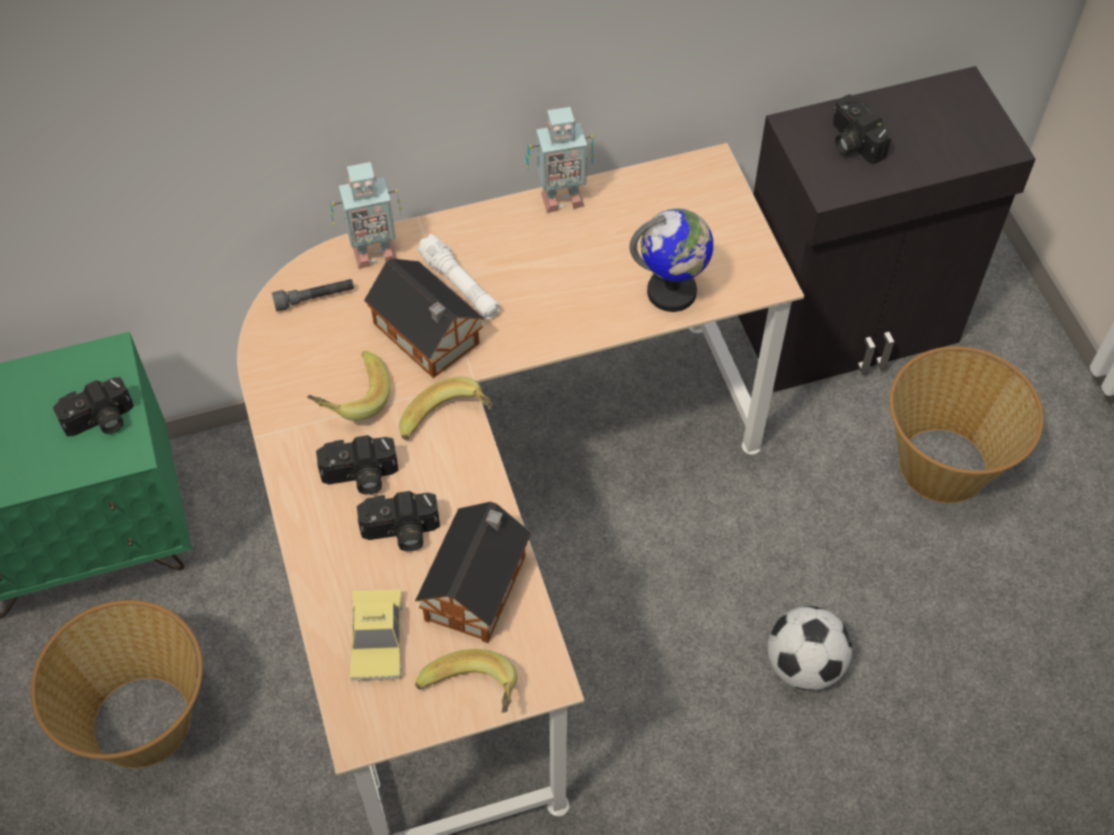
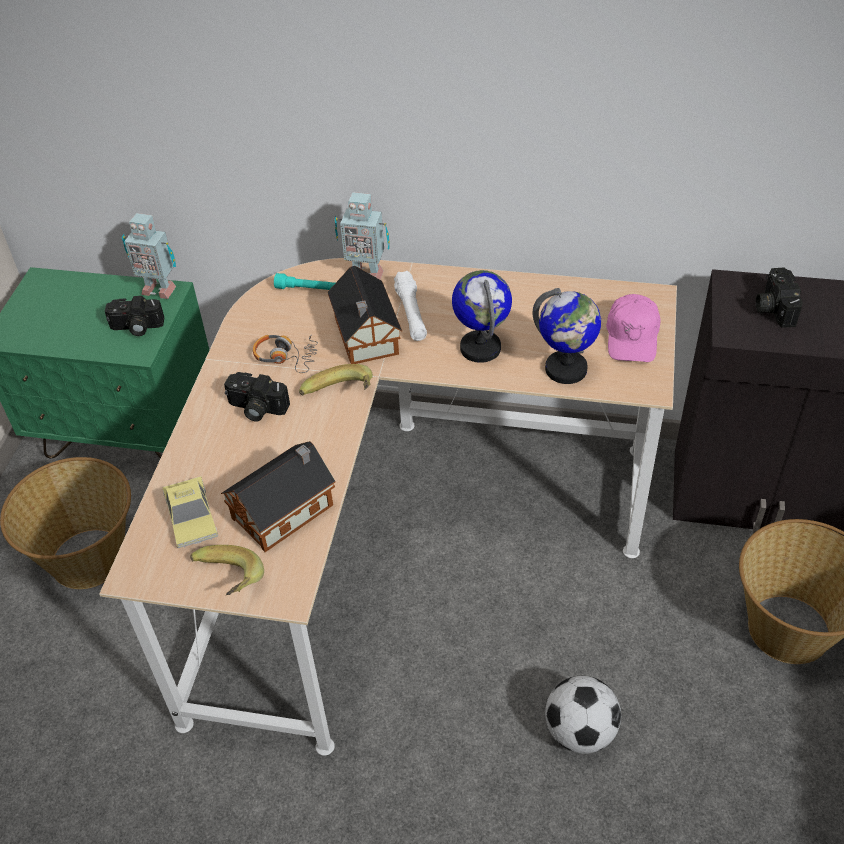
camera: 30 degrees right, 10 degrees down
(315, 299) = (306, 289): grey flashlight -> turquoise flashlight
(350, 397) = (286, 357): banana -> headphones
(377, 638) = (191, 516): toy car -> toy car turned 45 degrees counterclockwise
(400, 533) = (257, 454): camera -> none
(560, 198) = (522, 282): toy robot -> toy robot (159, 289)
(565, 300) = (481, 348): none -> globe
(717, 225) = (632, 337): none -> pink cap

